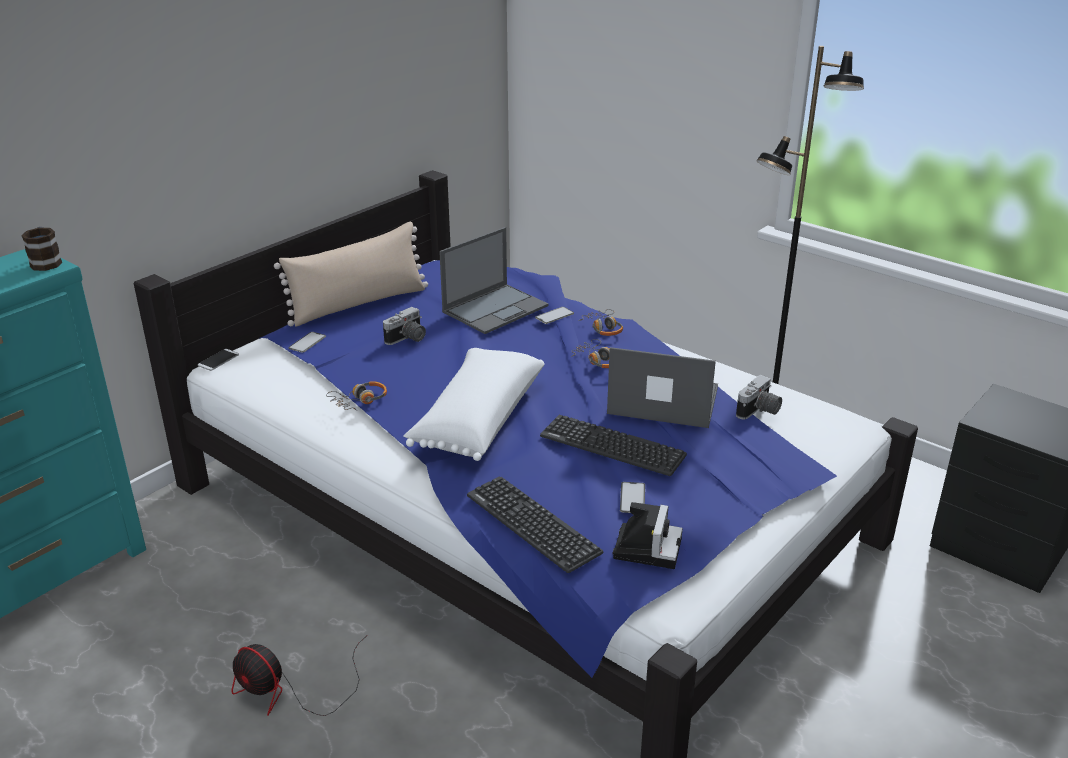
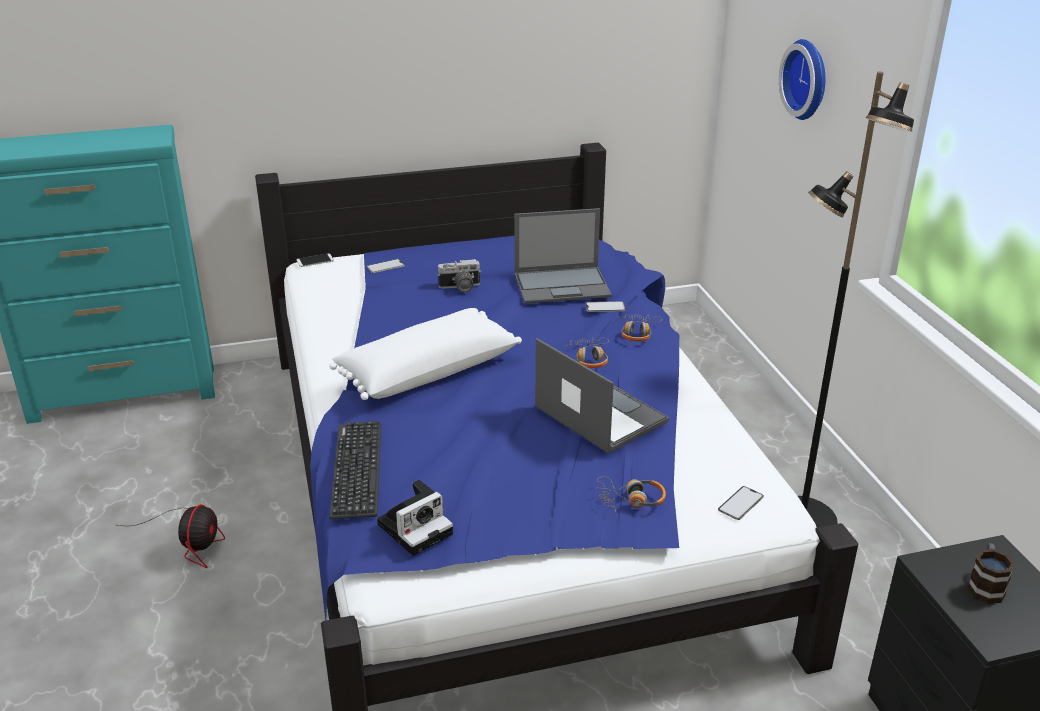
camera: 35 degrees right, 0 degrees up
(46, 261) = (157, 137): mug -> mug (985, 585)
(290, 691) = (193, 540): fan -> fan turned 150 degrees counterclockwise
(358, 304) = (462, 248): beige pillow -> none
(360, 401) = (363, 324): headphones -> headphones (630, 500)
(612, 446) = (502, 434): keyboard -> none
(632, 498) = (460, 484): phone -> phone (740, 503)
(647, 71) = (808, 79): none -> wall clock
(759, 411) = (683, 459): camera -> none

